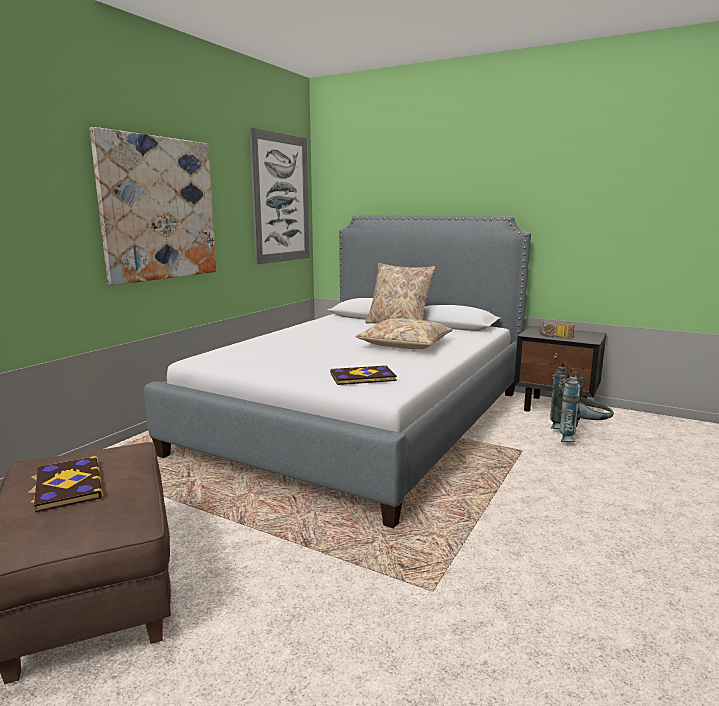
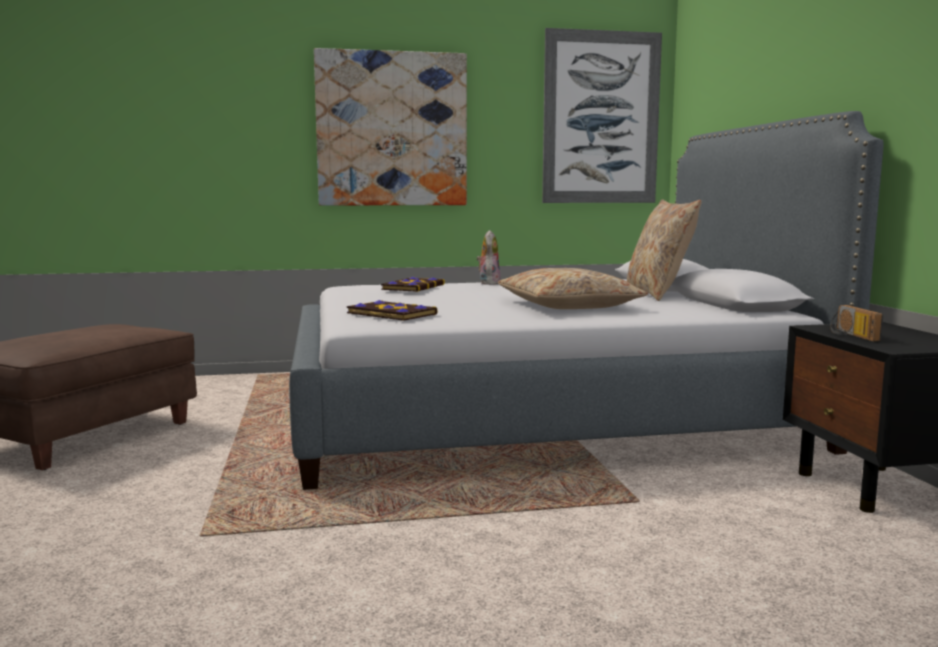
camera: 50 degrees right, 5 degrees down
(67, 486) = (71, 333): book -> book (412, 287)
(280, 334) = (488, 283): none -> plush toy
(578, 436) = (791, 525): grey backpack -> none

